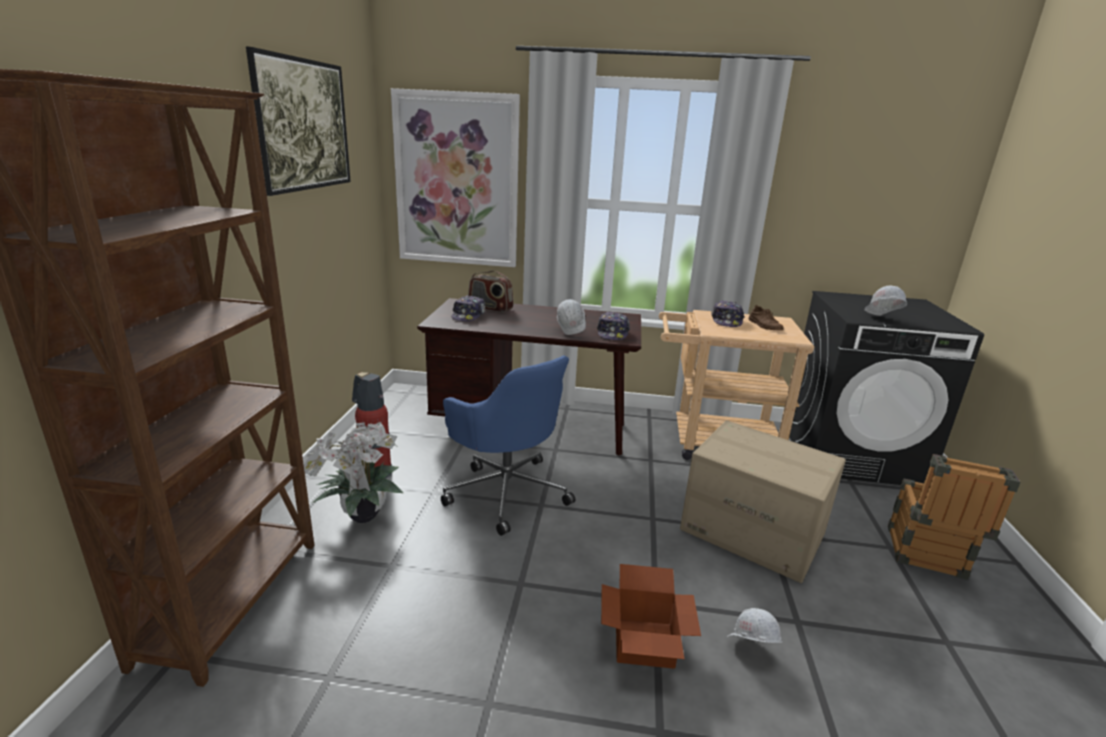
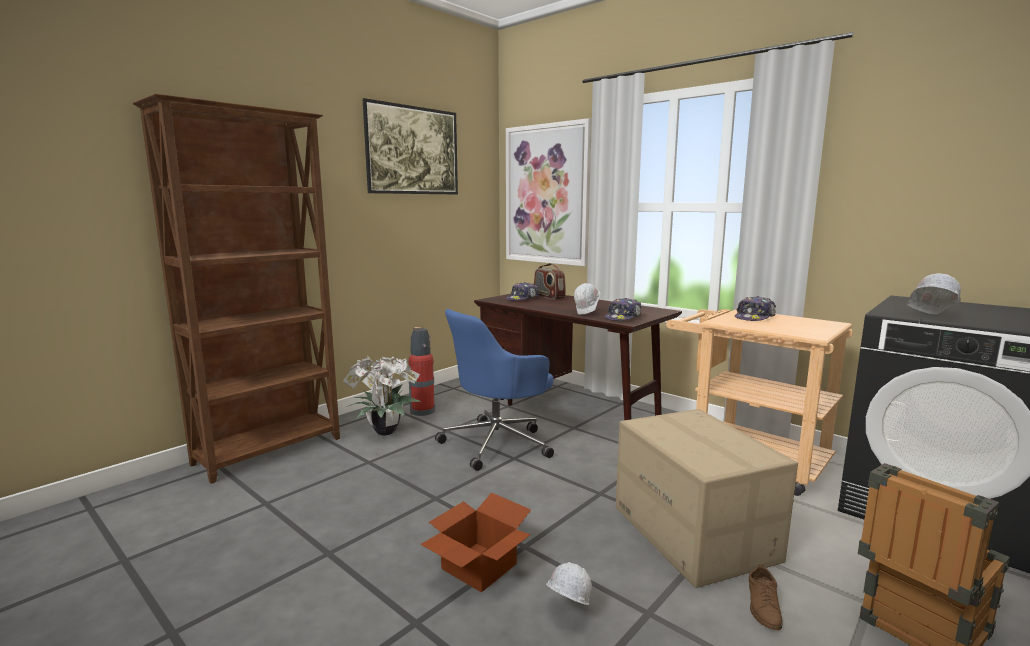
camera: 35 degrees right, 10 degrees down
(506, 491) = (498, 443): blue office chair -> blue office chair turned 60 degrees clockwise
(764, 325) = (796, 324): brown shoe -> brown shoe (763, 606)

